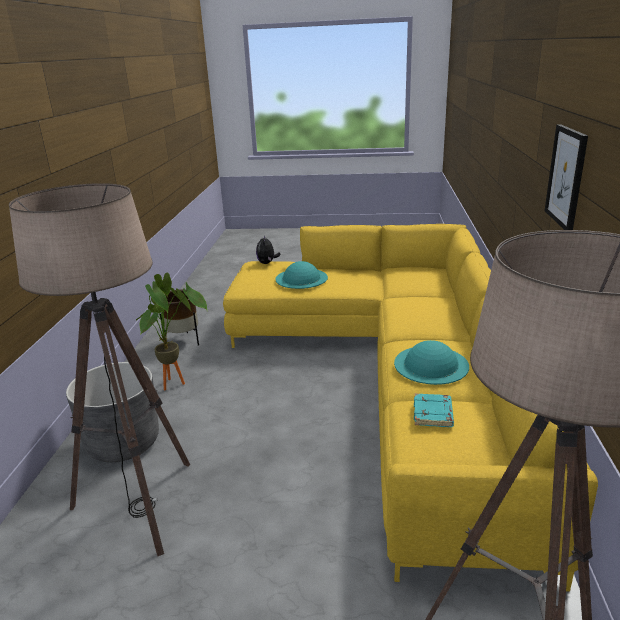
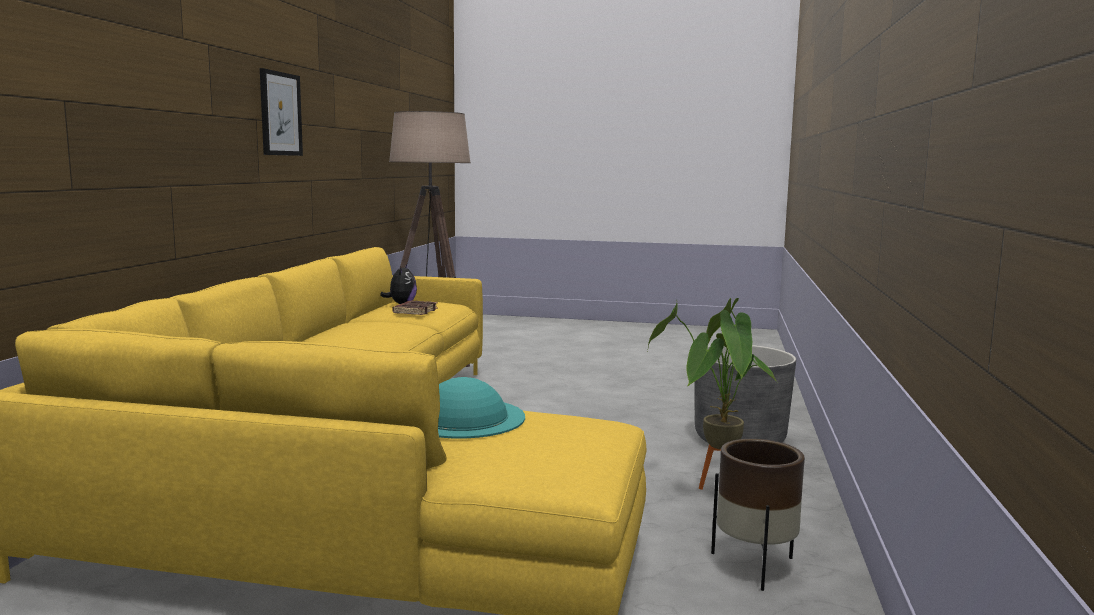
camera: 175 degrees left, 15 degrees down
(140, 506) = (682, 406): floor lamp -> none
(267, 263) = (537, 474): plush toy -> plush toy (401, 304)
(431, 364) = (375, 327): turquoise hat -> none
(433, 414) = (415, 311): turquoise book -> brown book

